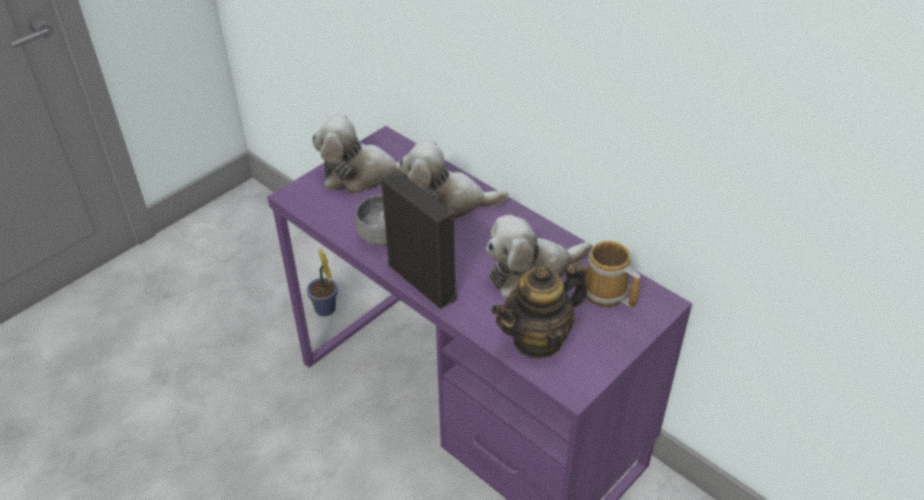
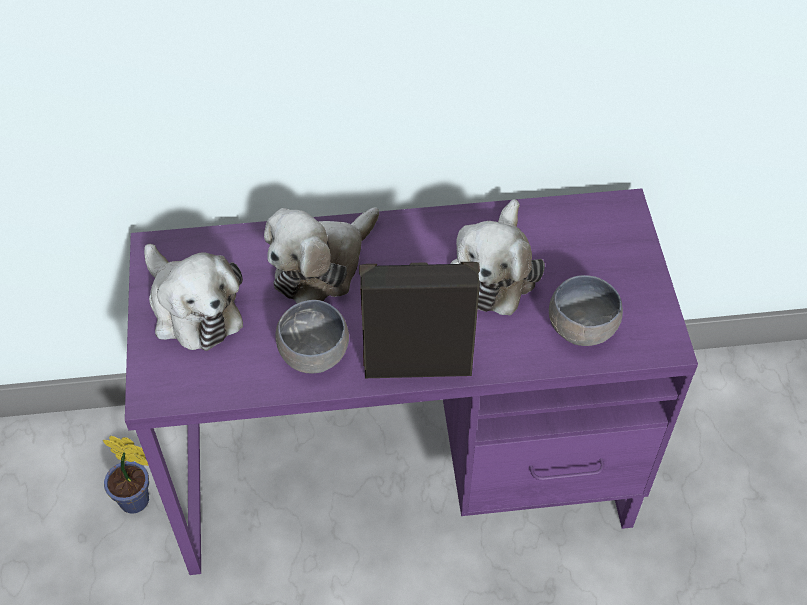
camera: 50 degrees left, 10 degrees up
(361, 175) = (192, 308): plush toy -> plush toy turned 75 degrees counterclockwise
(538, 339) = (583, 327): teapot -> grey bowl
(606, 294) = (575, 237): mug -> none

